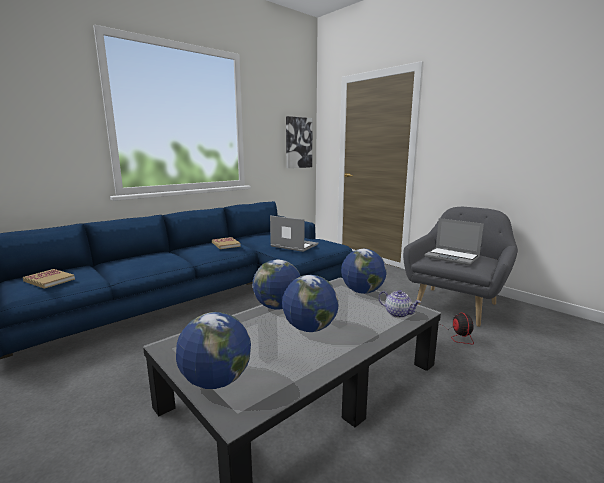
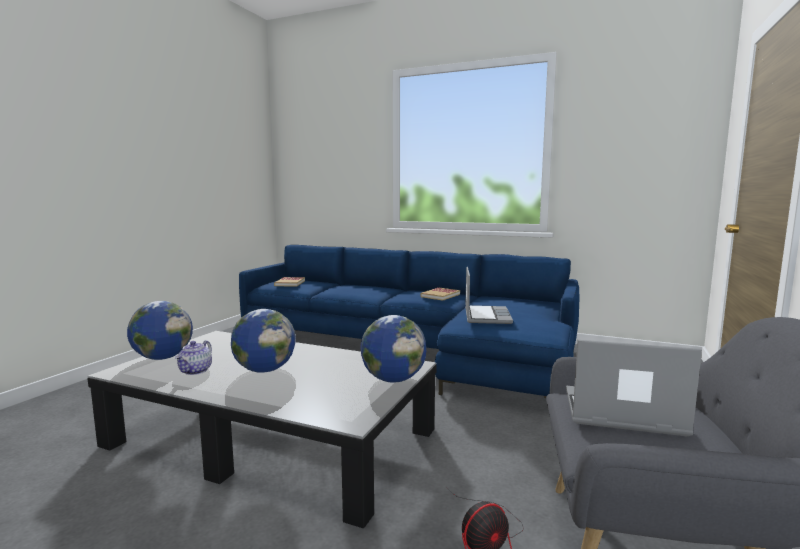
camera: 65 degrees right, 5 degrees down
(278, 307) = (310, 350): globe -> none
(298, 143) = (670, 169): picture -> none
(398, 314) = (332, 407): teapot -> teapot (195, 371)
(452, 257) = (621, 413): laptop -> laptop turned 90 degrees clockwise

